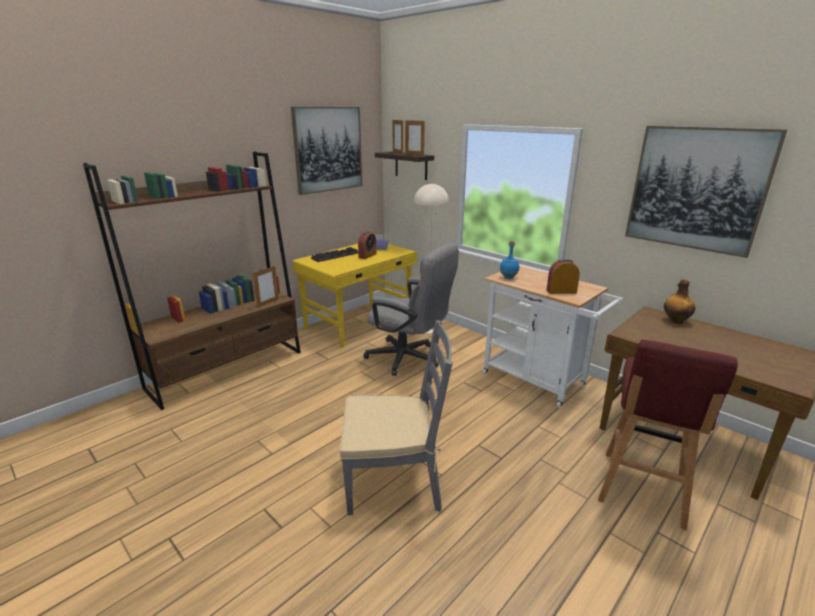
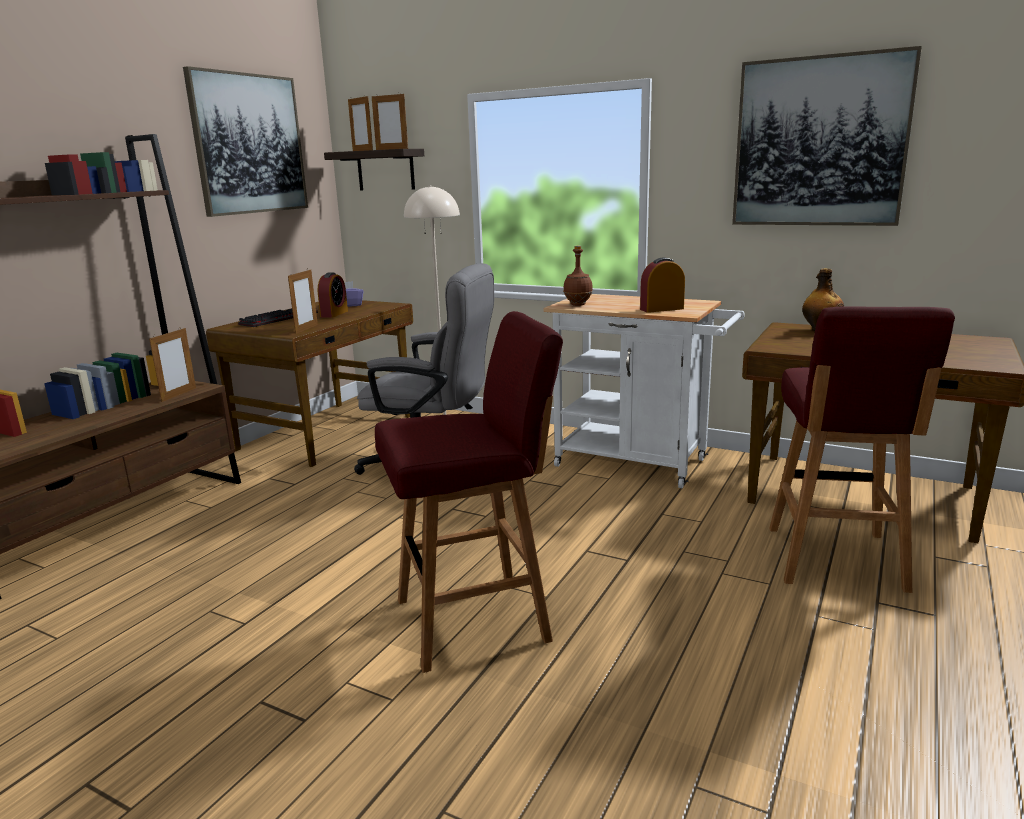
camera: 15 degrees left, 5 degrees down
(346, 268) = (306, 329): none -> picture frame
(359, 323) = (329, 432): yellow desk -> brown desk
(395, 481) = (476, 619): grey chair -> red stool
(508, 278) = (578, 305): blue bottle -> brown bottle

